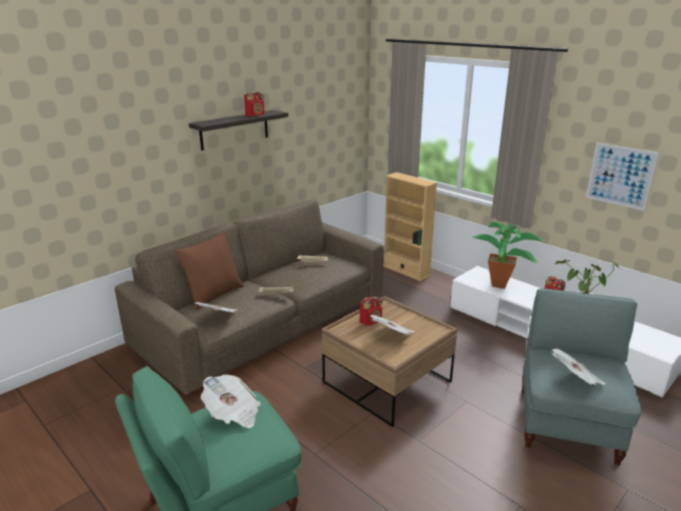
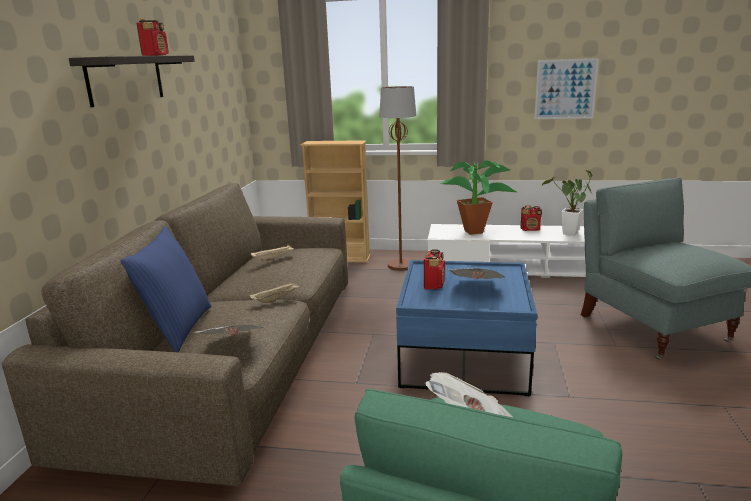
camera: 35 degrees left, 5 degrees down
(213, 294) = (178, 328): brown pillow -> blue pillow
(387, 382) = (463, 358): brown coffee table -> blue coffee table
(441, 293) = (401, 266): none -> brown floor lamp
(575, 379) = (693, 258): newspaper -> none

